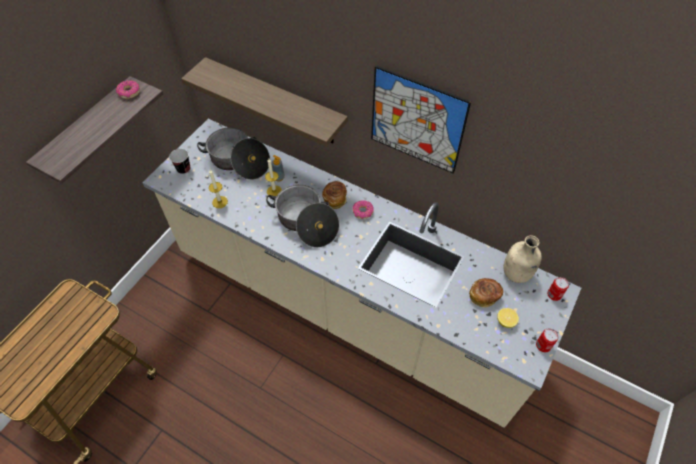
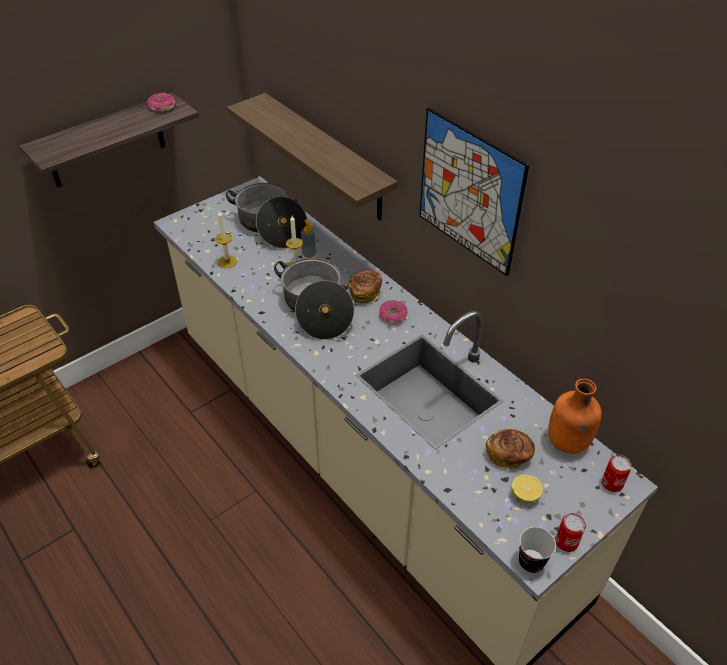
camera: 20 degrees right, 10 degrees down
(183, 169) = (205, 219): cup -> cup (531, 562)
(516, 274) = (567, 442): beige bottle -> orange bottle

